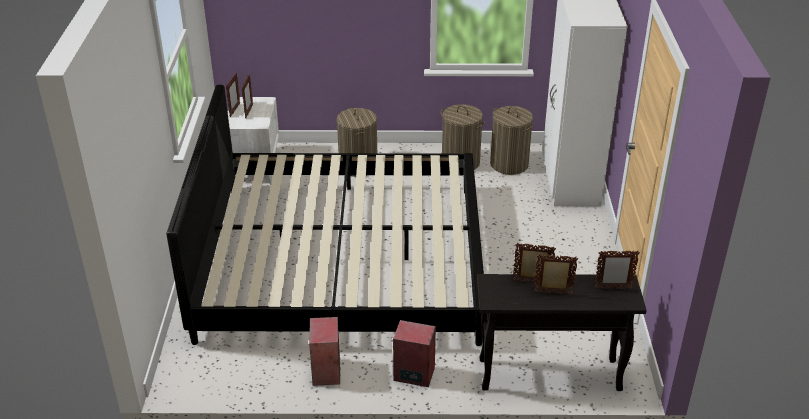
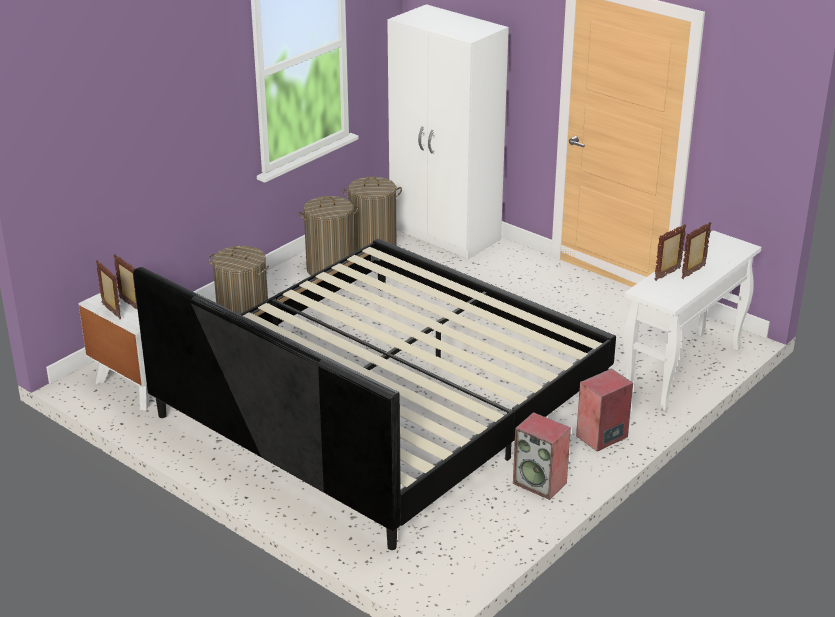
camera: 50 degrees left, 5 degrees down
(548, 375) = (682, 371): black console table -> white console table
(613, 288) = (718, 246): picture frame -> none

